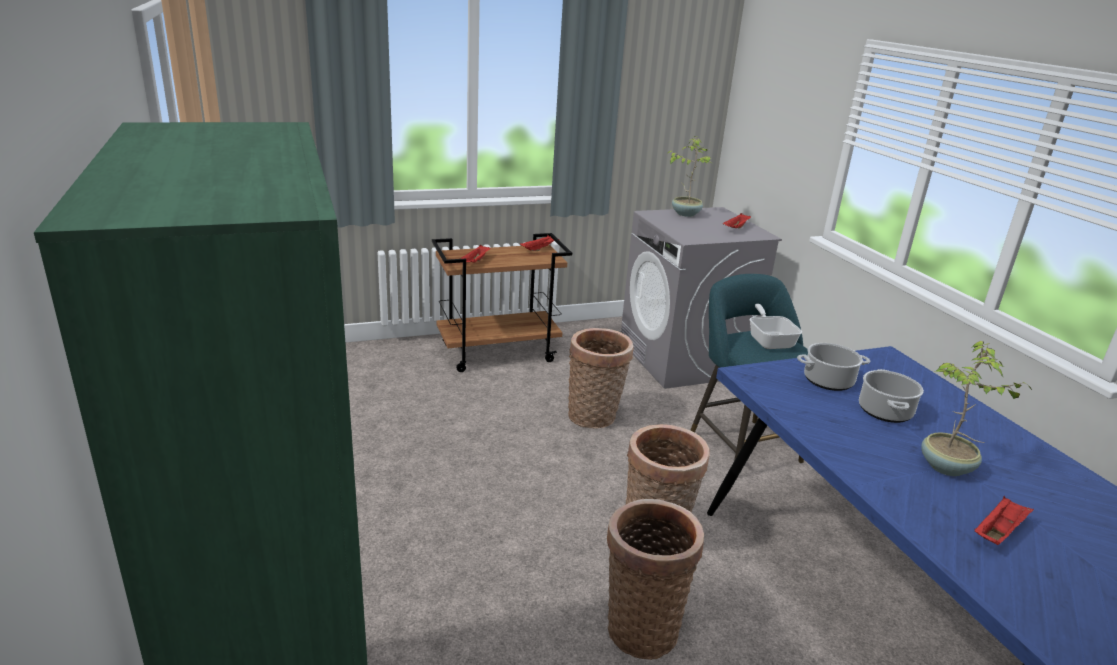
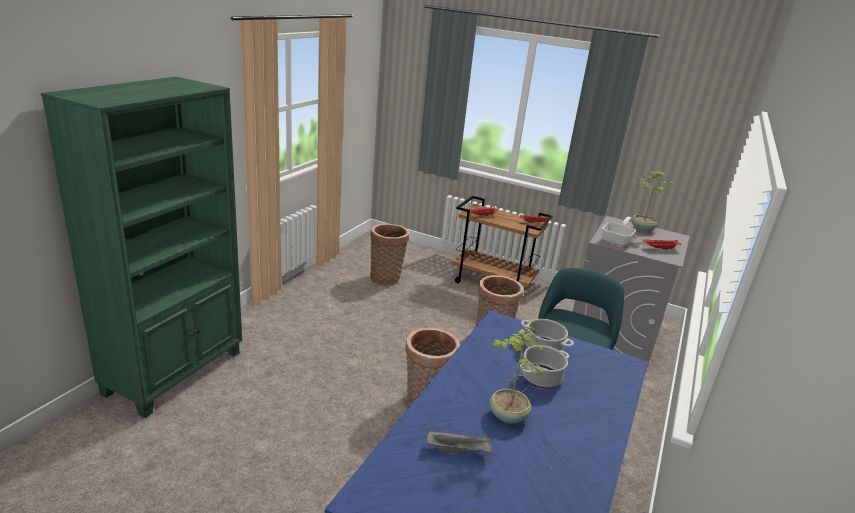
camera: 45 degrees right, 0 degrees up
(641, 626) = (351, 426): basket -> basket (386, 278)
(769, 340) = (583, 324): frying pan -> frying pan (617, 240)
(998, 532) = (458, 450): red tray -> grey tray

